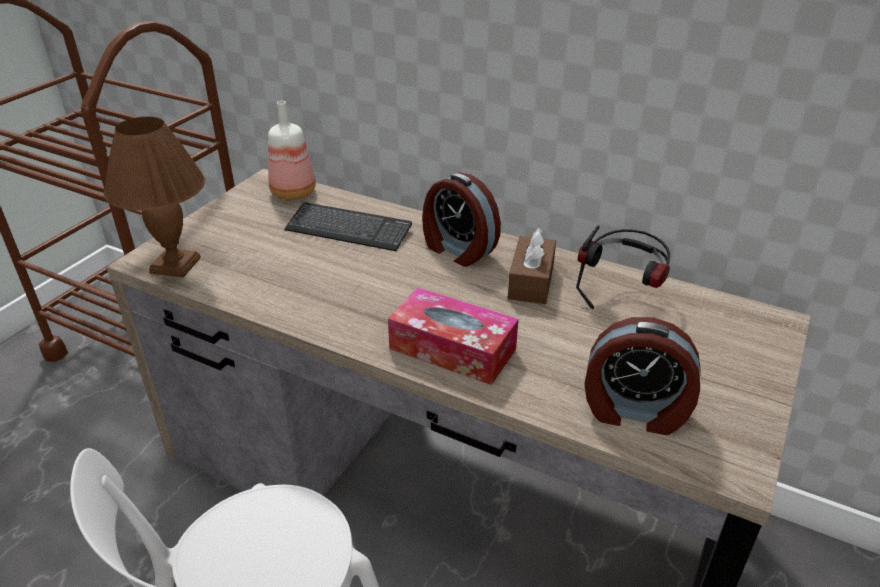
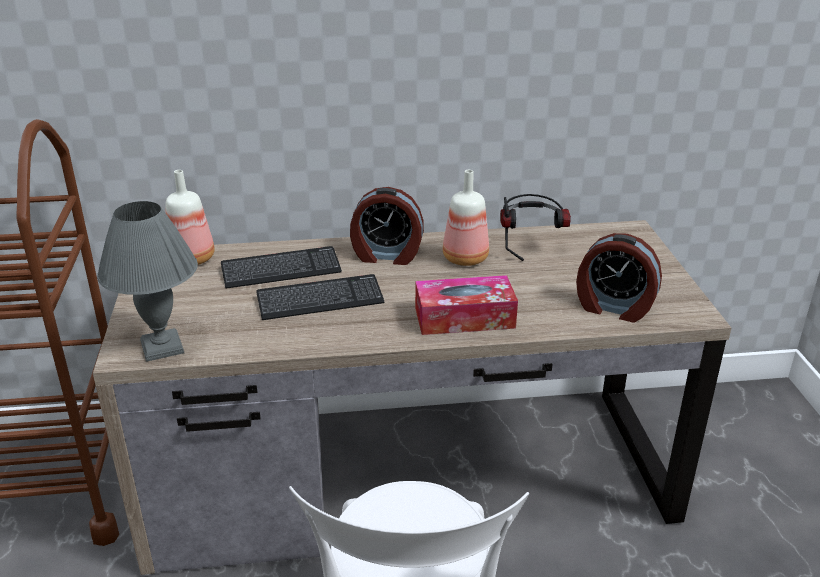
camera: 35 degrees left, 5 degrees down
(177, 265) = (163, 346): brown table lamp -> grey table lamp
(344, 272) = (320, 300): none -> keyboard
(531, 281) = (463, 258): brown tissue box -> bottle
(634, 412) = (613, 308): alarm clock -> alarm clock turned 45 degrees clockwise

